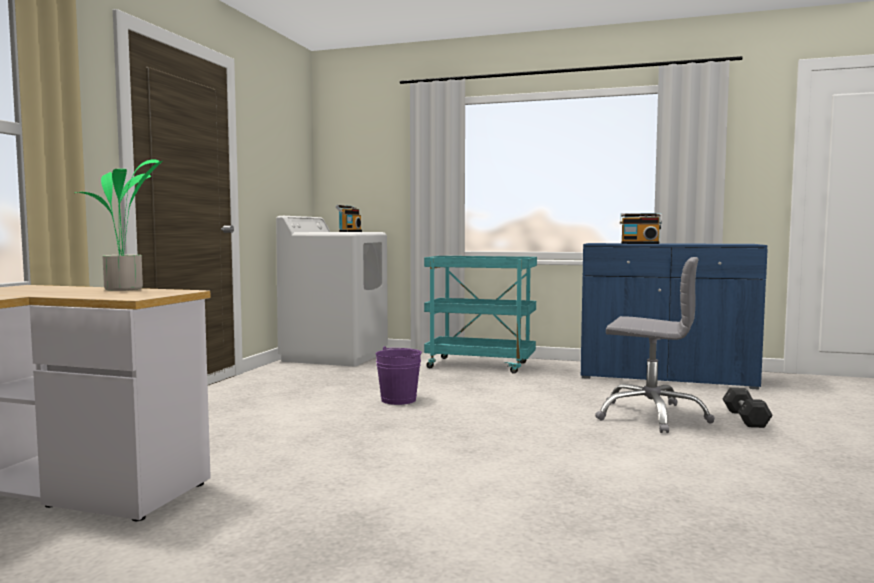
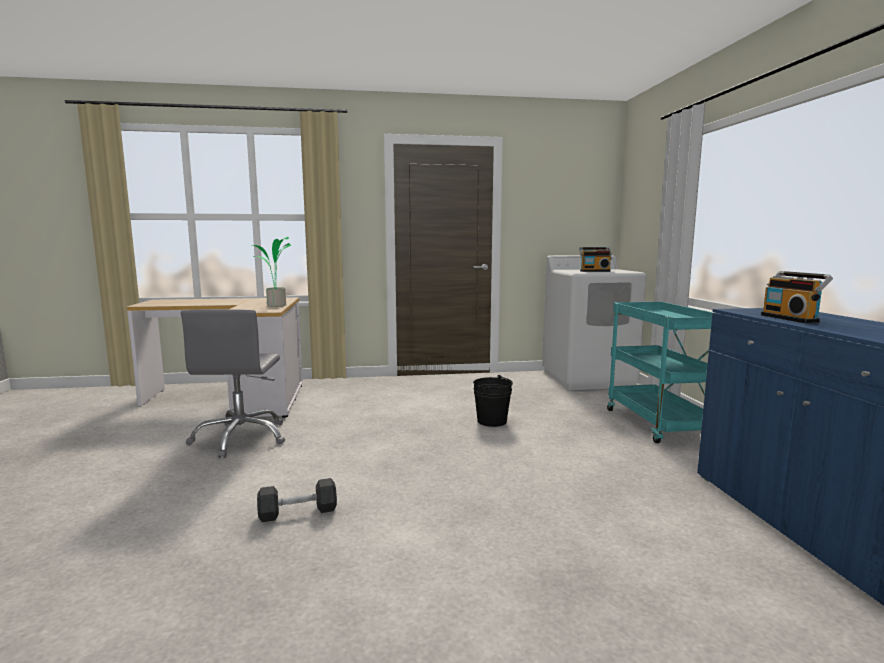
camera: 65 degrees right, 5 degrees up
(398, 400) = (492, 421): purple bucket -> black bucket
(651, 416) = (588, 535): grey office chair -> grey office chair (241, 438)
(745, 418) = (673, 612): grey dumbbell -> grey dumbbell (298, 512)

